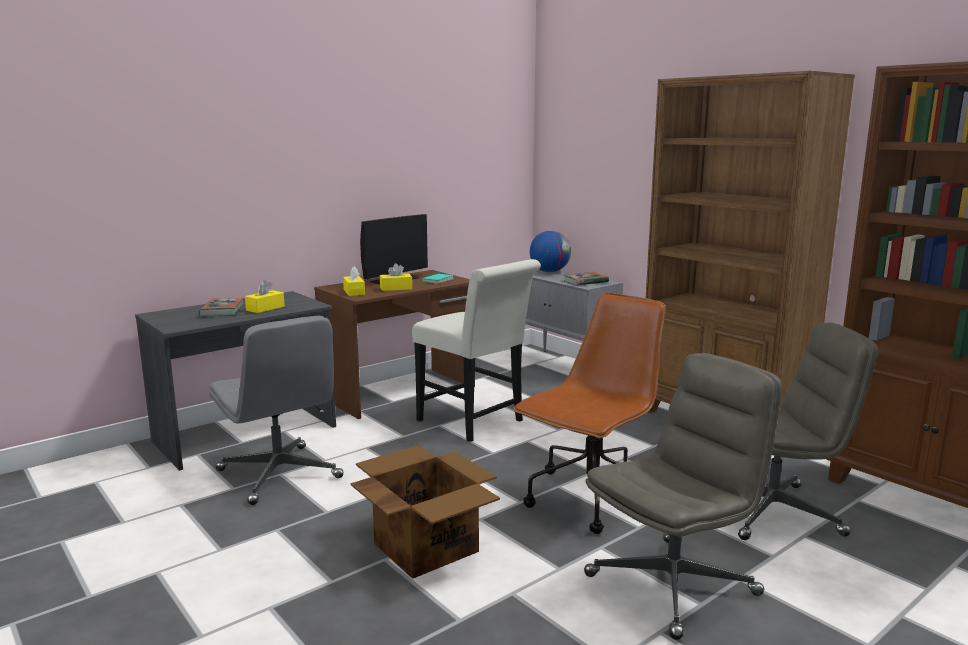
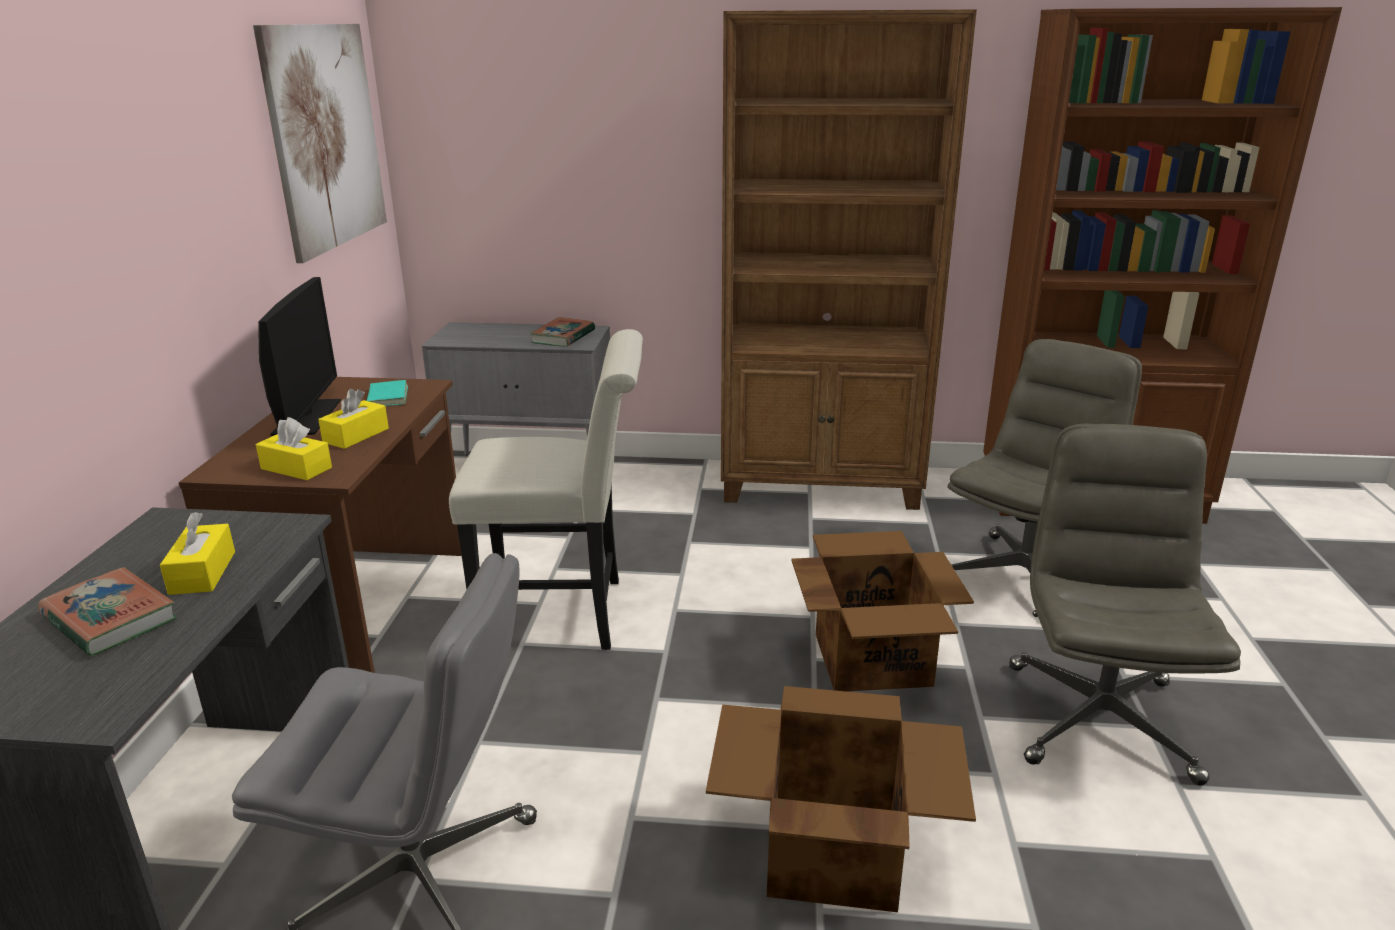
camera: 45 degrees left, 10 degrees up
(475, 150) = (325, 137): none -> picture
(549, 271) = (474, 330): globe -> none
(590, 499) = (872, 658): brown office chair -> cardboard box

